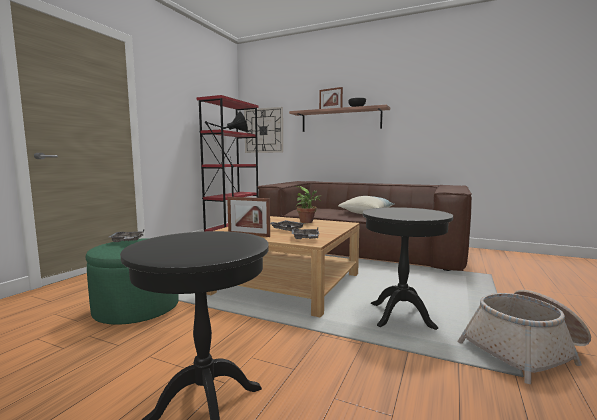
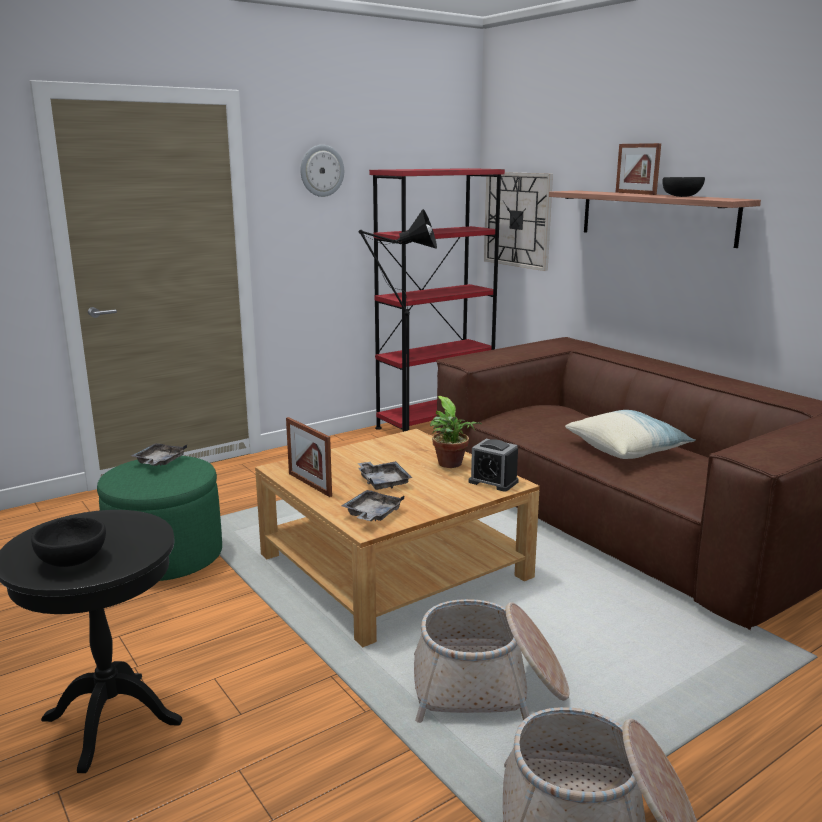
camera: 30 degrees right, 10 degrees up
(173, 93) = (321, 170): none -> wall clock
(203, 251) = (71, 560): none -> black bowl
(338, 224) = (493, 482): none -> alarm clock
(401, 316) = (488, 687): black side table -> basket

